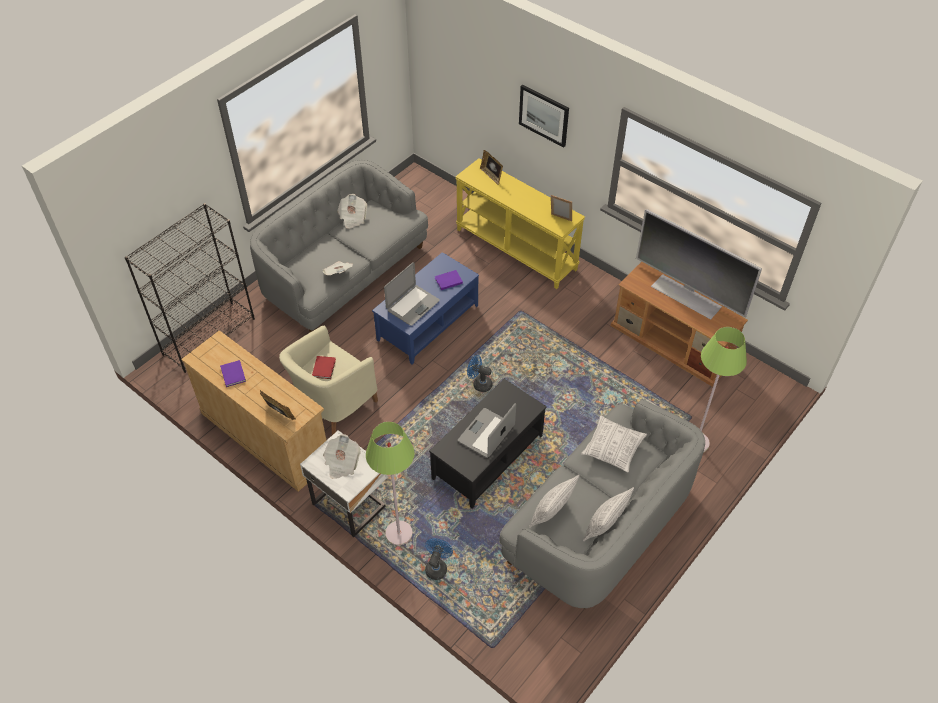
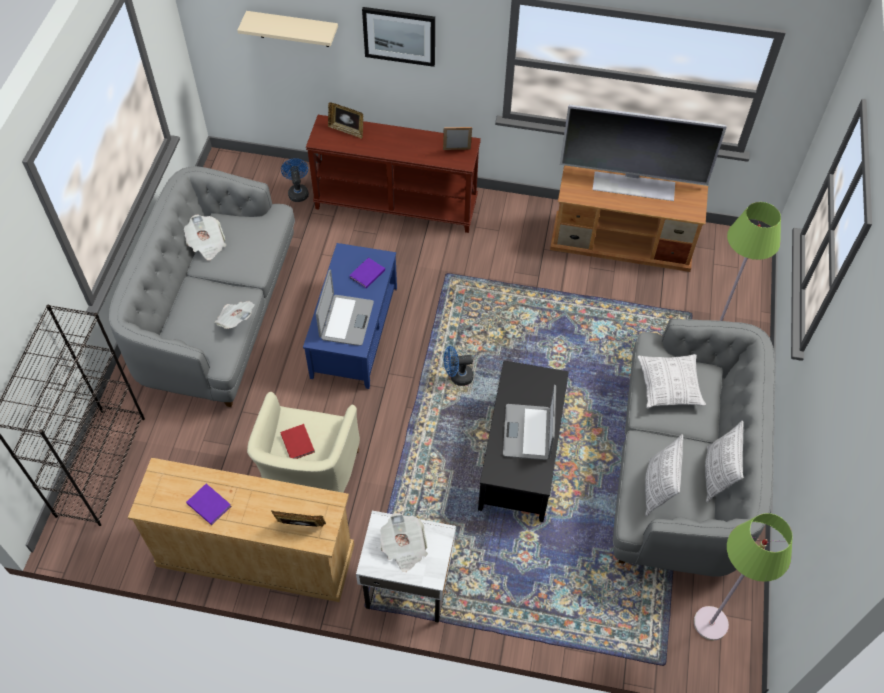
camera: 30 degrees left, 5 degrees up
(399, 533) = (484, 591): green floor lamp -> green floor lamp (710, 623)
(437, 566) = (549, 606): blue fan -> blue fan (297, 192)
(476, 87) = (293, 29): none -> beige shelf
(517, 249) = (396, 204): yellow console table -> brown console table

